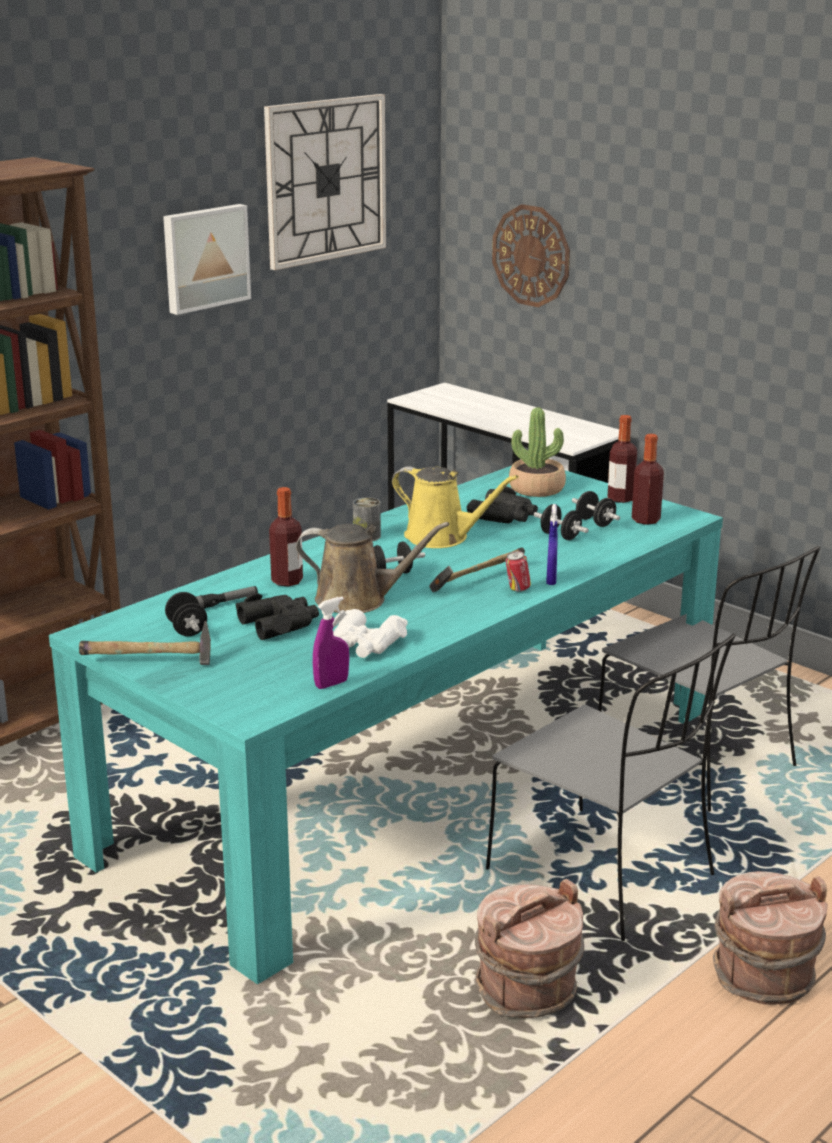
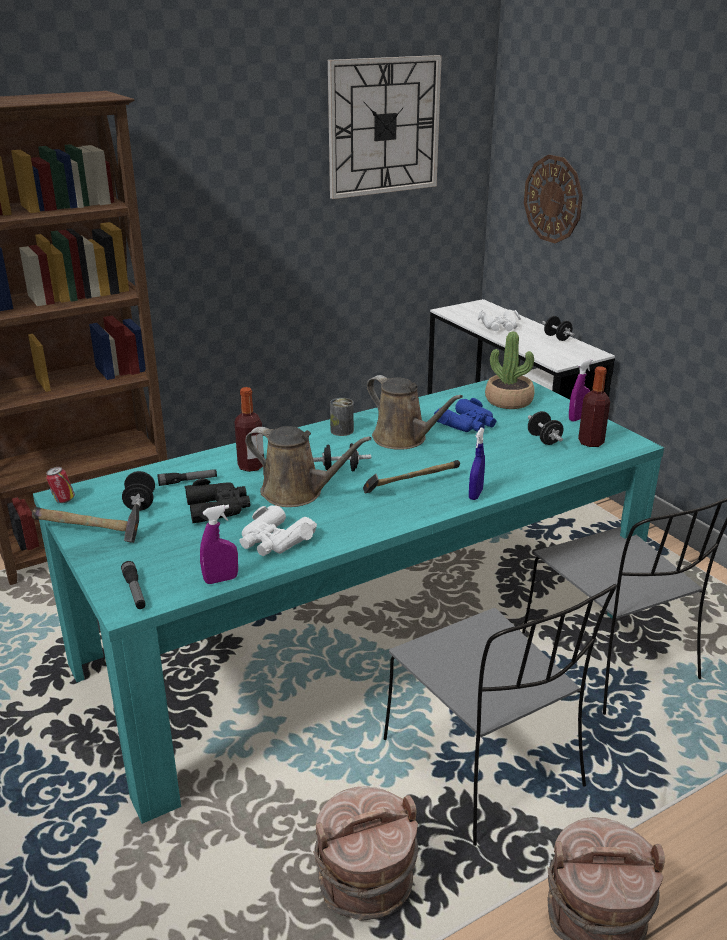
camera: 15 degrees right, 5 degrees up
(204, 257) = (269, 185): picture -> none
(246, 705) = (135, 591): none -> flashlight
(442, 537) = (403, 439): yellow watering can -> brown watering can
(482, 412) = (499, 326): none -> white binoculars
(504, 516) = (467, 424): black binoculars -> blue binoculars
(517, 589) = (440, 500): can -> can (63, 500)
(560, 536) = (506, 450): black dumbbell -> black dumbbell (557, 338)
(620, 498) = (578, 418): bottle -> purple spray bottle

